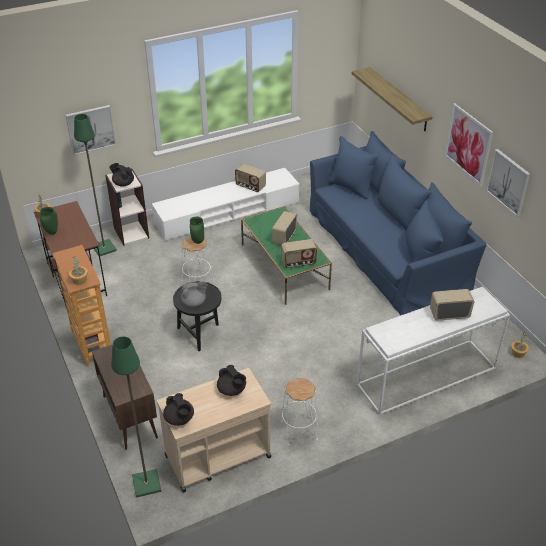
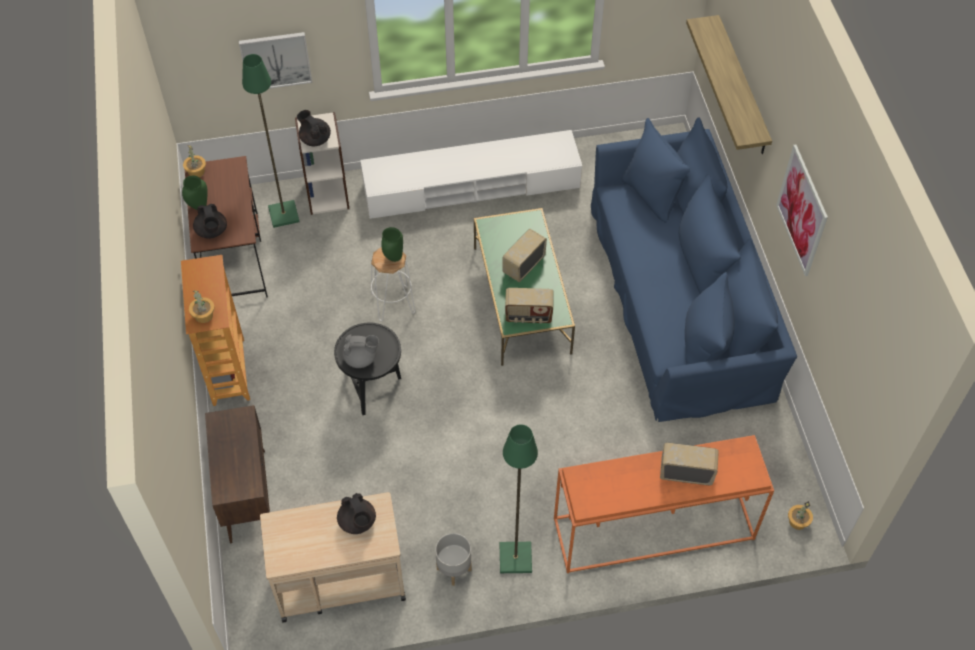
camera: 15 degrees right, 15 degrees up
(146, 483) = (242, 598): green floor lamp -> green floor lamp (514, 557)
(179, 419) = (280, 550): black teapot -> black teapot (212, 231)
(250, 186) = (509, 157): radio -> none
(298, 430) = (453, 569): white stool -> grey planter
(426, 378) = (652, 530): white console table -> orange console table
(508, 182) = (833, 294): picture -> none

